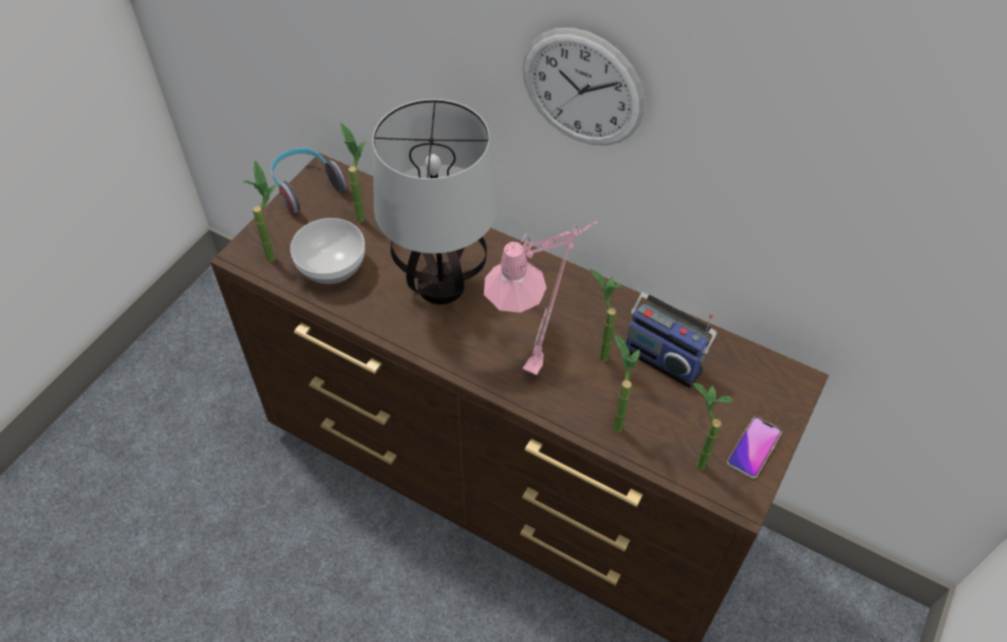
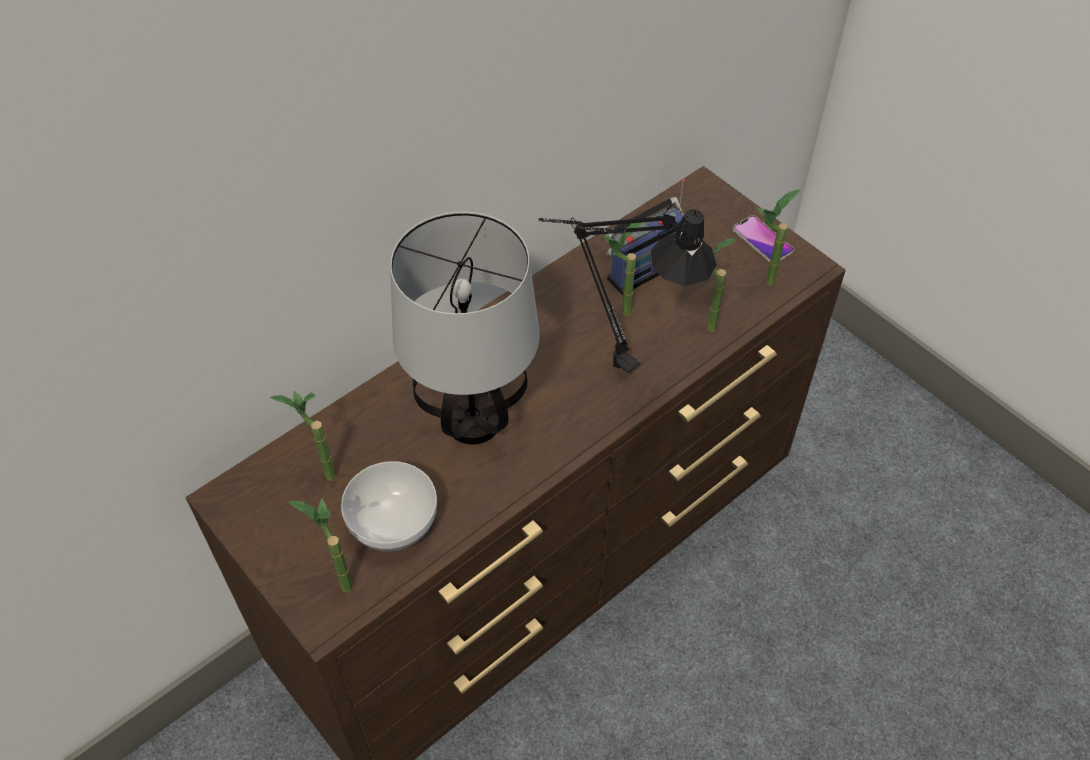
camera: 70 degrees left, 0 degrees up
(305, 186) = (239, 524): headphones -> none
(543, 357) = (607, 359): pink table lamp -> black table lamp
(582, 88) = (461, 118): wall clock -> none

